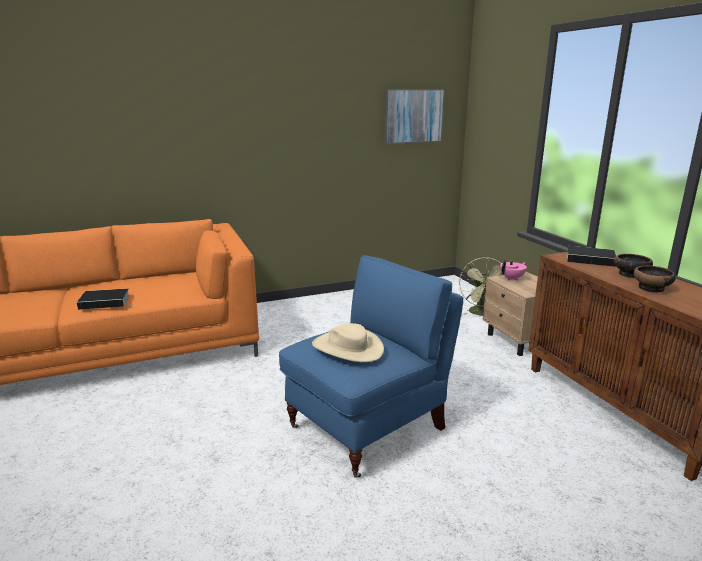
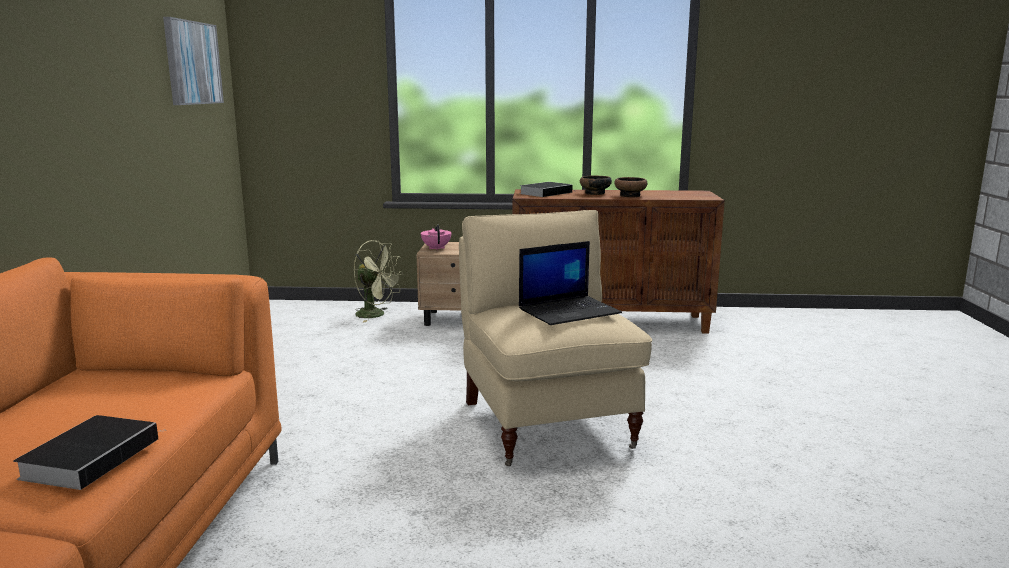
camera: 65 degrees left, 5 degrees down
(347, 348) = (569, 311): beige hat -> laptop
(368, 427) = (546, 424): blue armchair -> beige armchair

